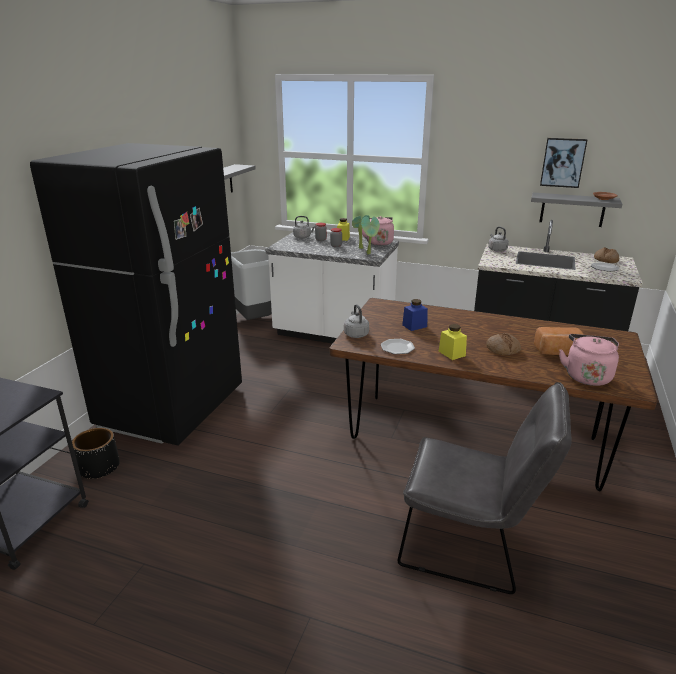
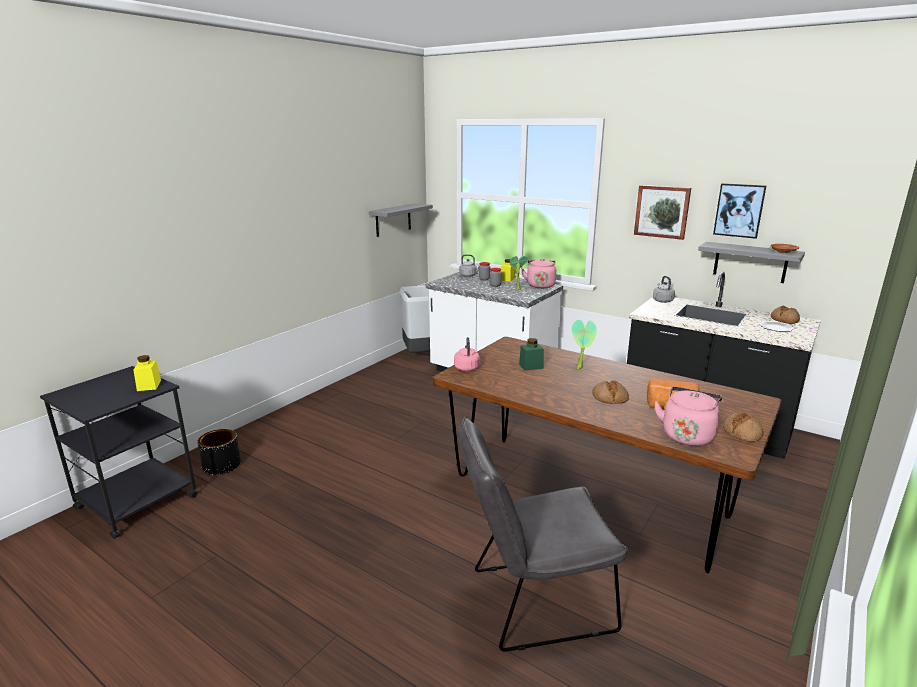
camera: 15 degrees right, 5 degrees down
(172, 407) = (308, 423): black fridge -> none
(355, 334) = (466, 367): grey kettle -> pink kettle
(369, 253) = (523, 294): potted plant -> potted plant (581, 368)
(397, 348) = (498, 384): plate -> none
(414, 326) = (531, 366): blue jar -> green jar
(452, 353) = (551, 396): yellow jar -> yellow jar (149, 385)
(471, 546) = (532, 601): grey chair -> grey chair turned 135 degrees clockwise
(491, 165) = (662, 211): none -> picture
(627, 368) = (742, 433): none -> bread

